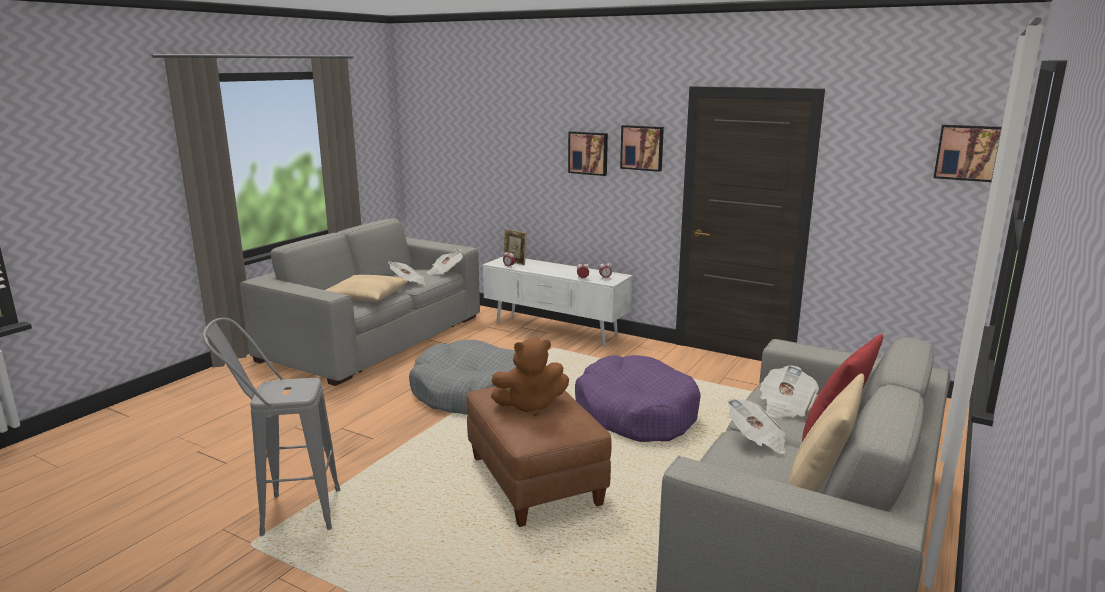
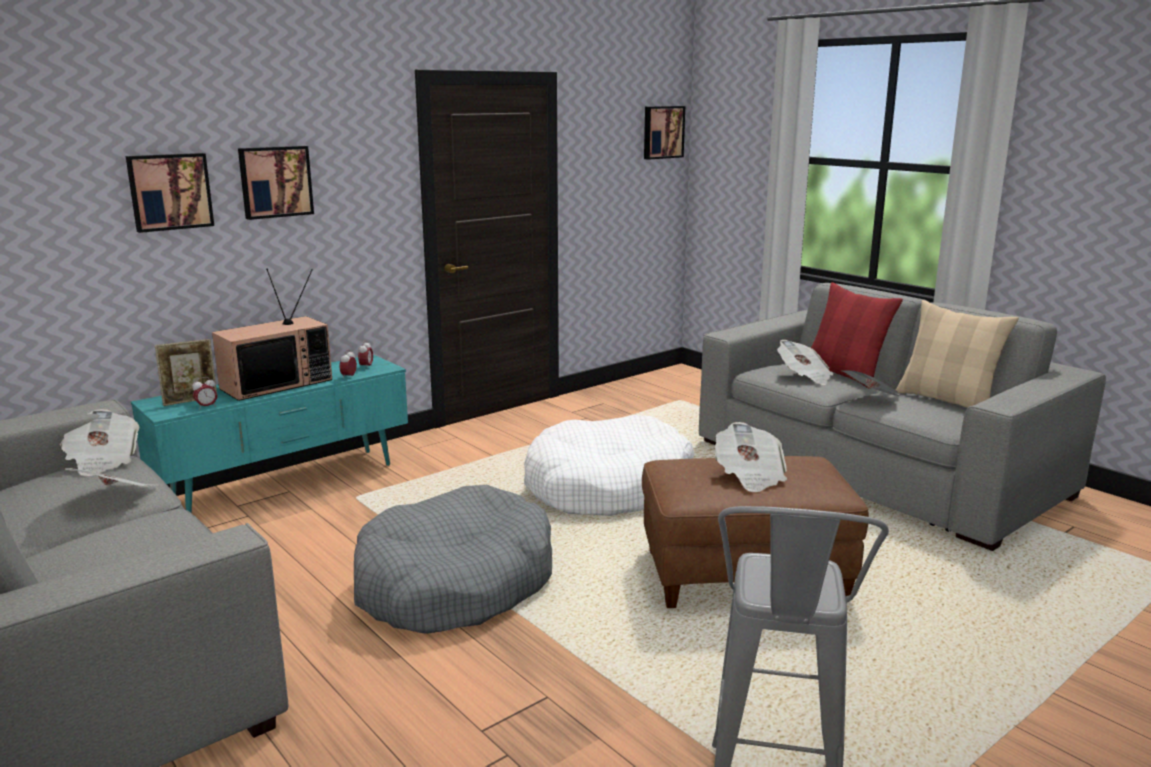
camera: 70 degrees left, 0 degrees up
(365, 296) = (134, 546): beige pillow -> none
(530, 405) = (749, 476): brown plush toy -> newspaper
(555, 330) = (286, 484): white tv stand -> turquoise tv stand
(556, 269) = (277, 383): none -> television
(636, 413) = (608, 487): purple dog bed -> white dog bed
(642, 147) = (361, 163): picture -> picture (170, 191)

